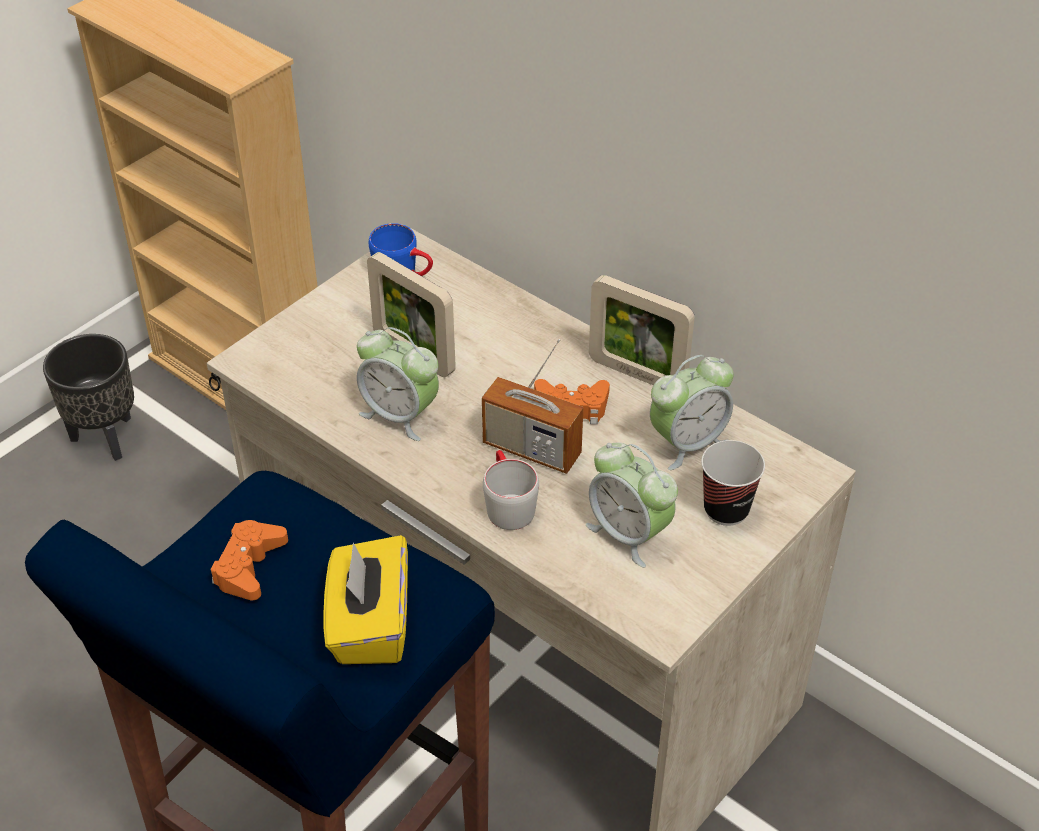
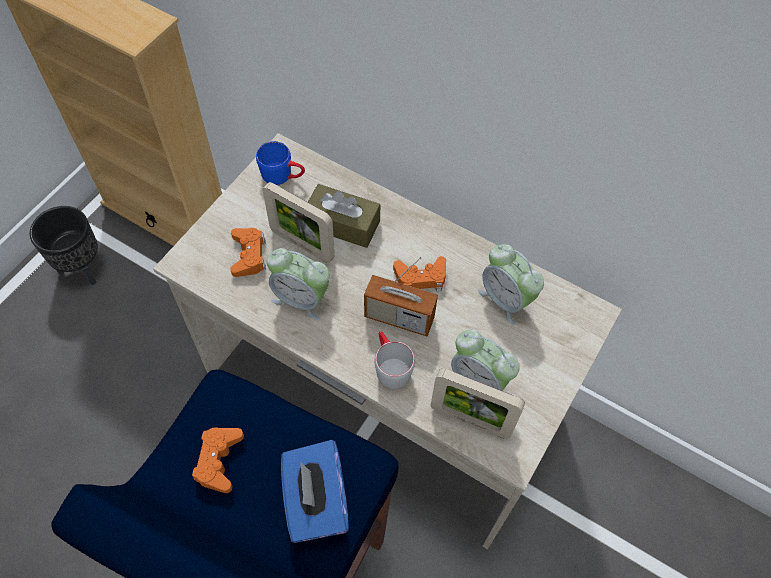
camera: 10 degrees left, 15 degrees up
(338, 359) = (249, 255): none -> orange game controller
(369, 625) = (316, 501): yellow tissue box -> blue tissue box
(474, 336) = (342, 224): none -> brown tissue box
(637, 374) = (461, 245): picture frame -> picture frame (470, 420)
(687, 443) = (505, 299): alarm clock -> alarm clock turned 90 degrees clockwise
(726, 510) = (541, 353): cup -> none

